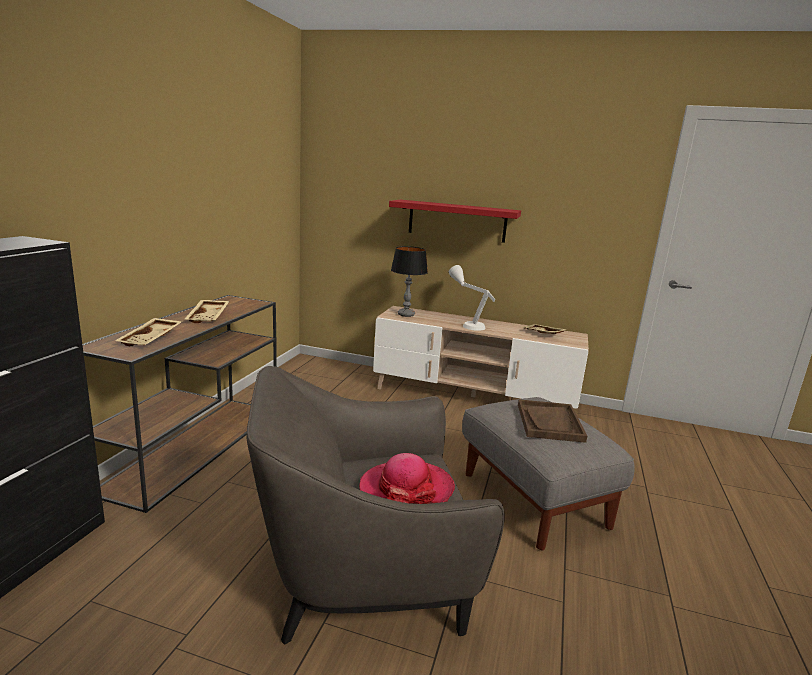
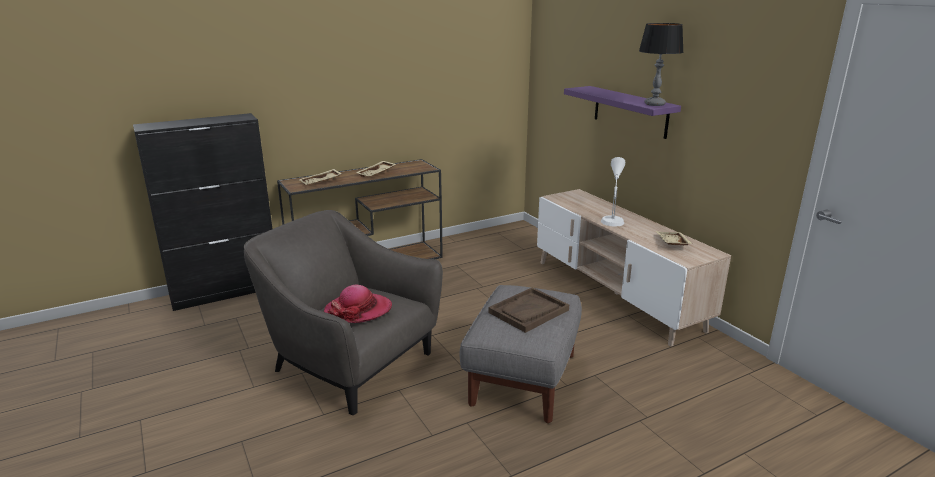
camera: 45 degrees right, 5 degrees up
(406, 314) = (572, 199): table lamp -> table lamp (654, 104)
(457, 221) = (630, 111): red shelf -> purple shelf

